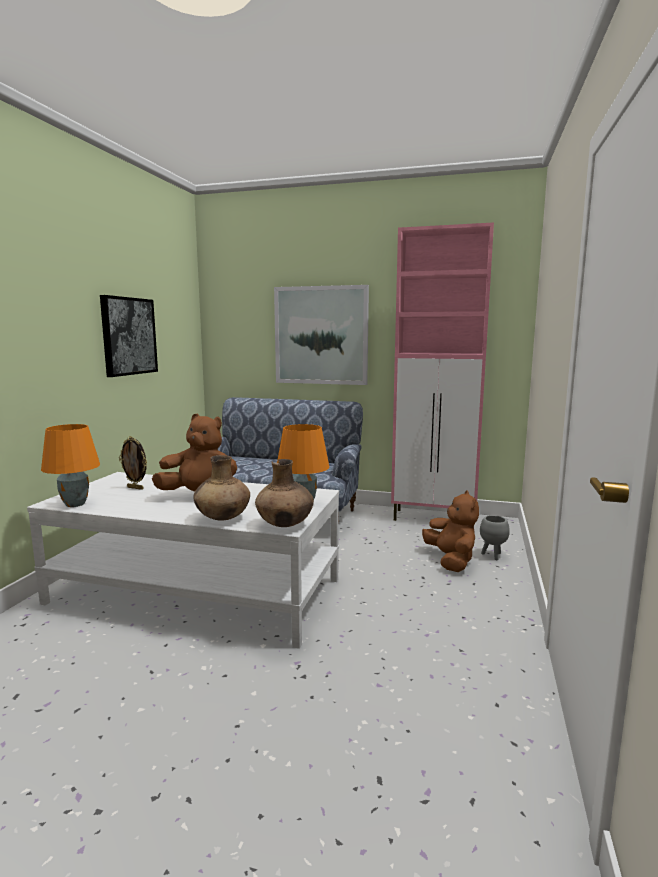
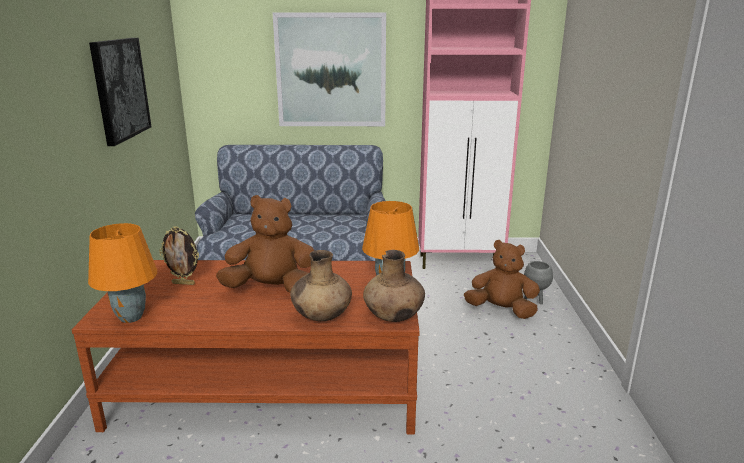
camera: 15 degrees left, 10 degrees up
(197, 591) = (269, 385): white coffee table -> brown coffee table
(451, 561) = (501, 310): brown plush toy -> brown plush toy turned 45 degrees counterclockwise

